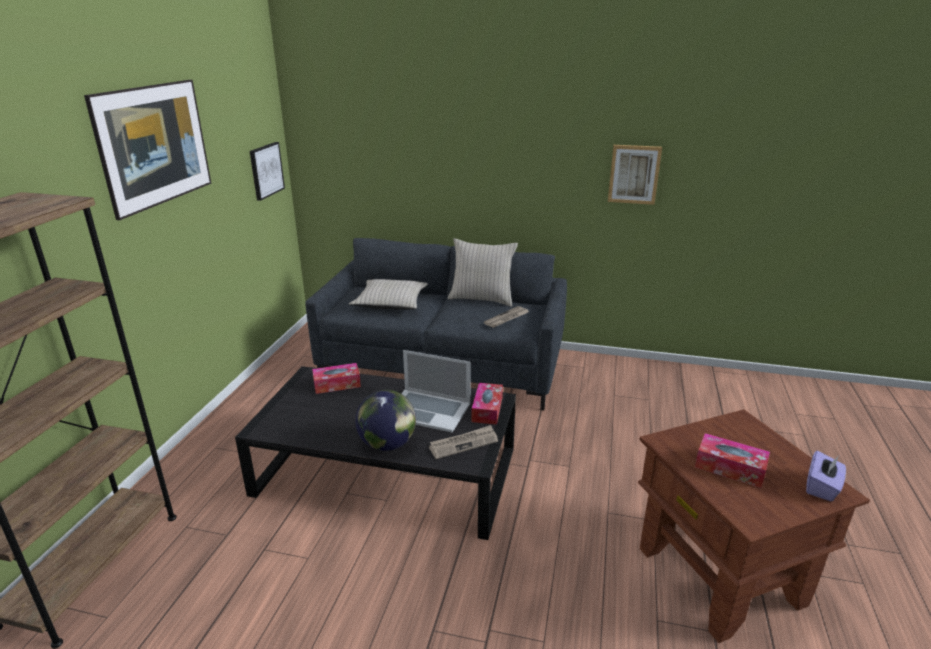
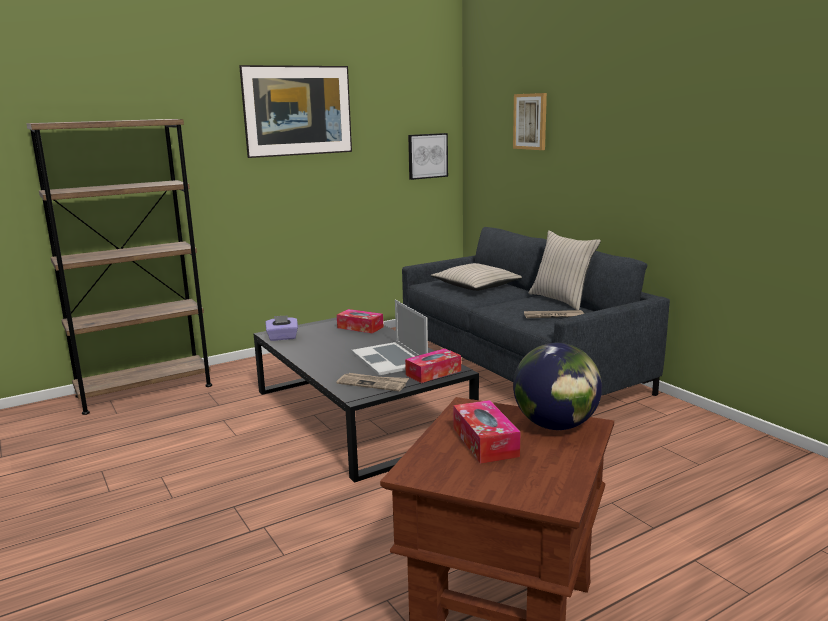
camera: 45 degrees right, 10 degrees down
(388, 444) = (324, 365): globe -> globe (556, 425)
(634, 174) = (752, 168): picture -> picture (530, 121)
(822, 487) = (546, 491): purple tissue box -> purple tissue box (282, 338)

